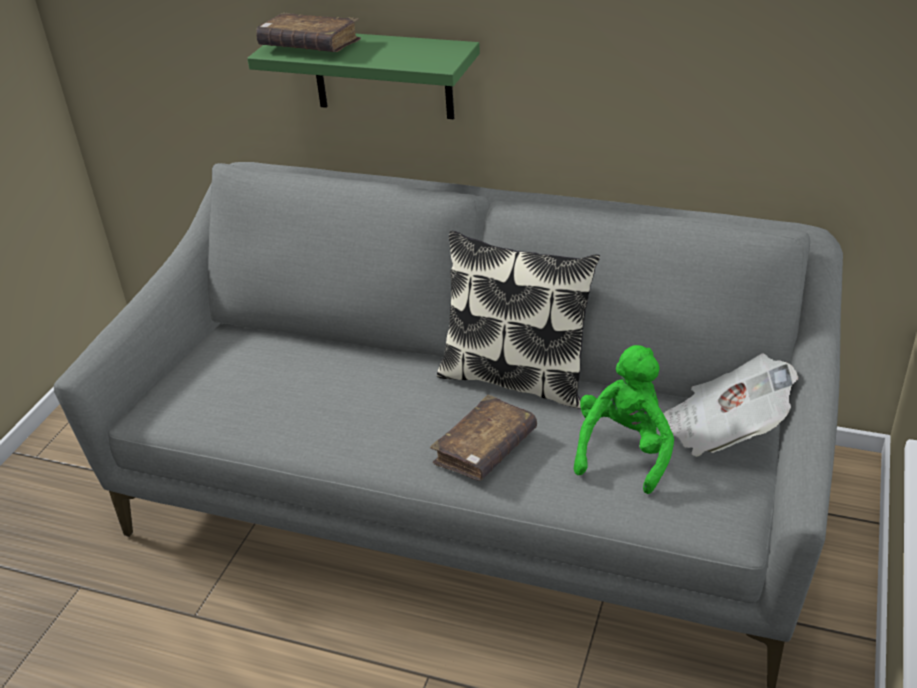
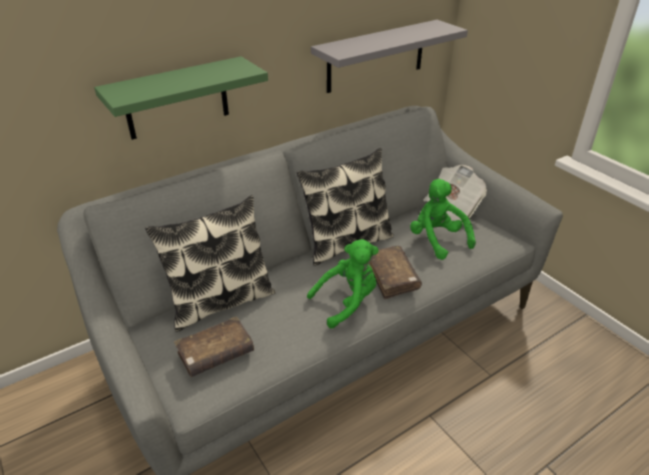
camera: 55 degrees left, 0 degrees up
(302, 349) = (220, 301): none -> pillow
(310, 46) = (143, 88): brown book -> brown book (216, 353)
(395, 437) = (347, 302): none -> green plush toy
(743, 110) = (376, 56): none -> grey shelf

